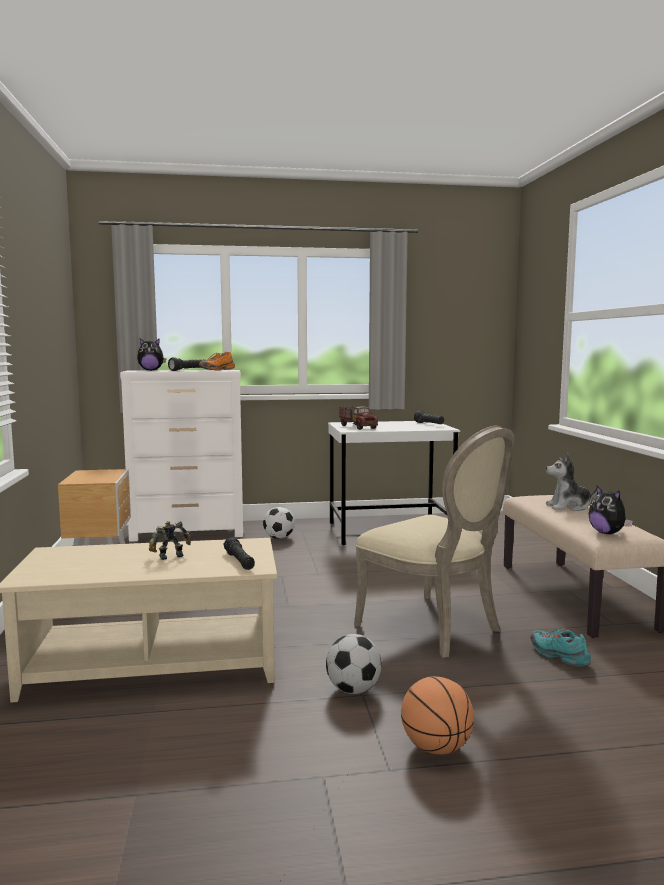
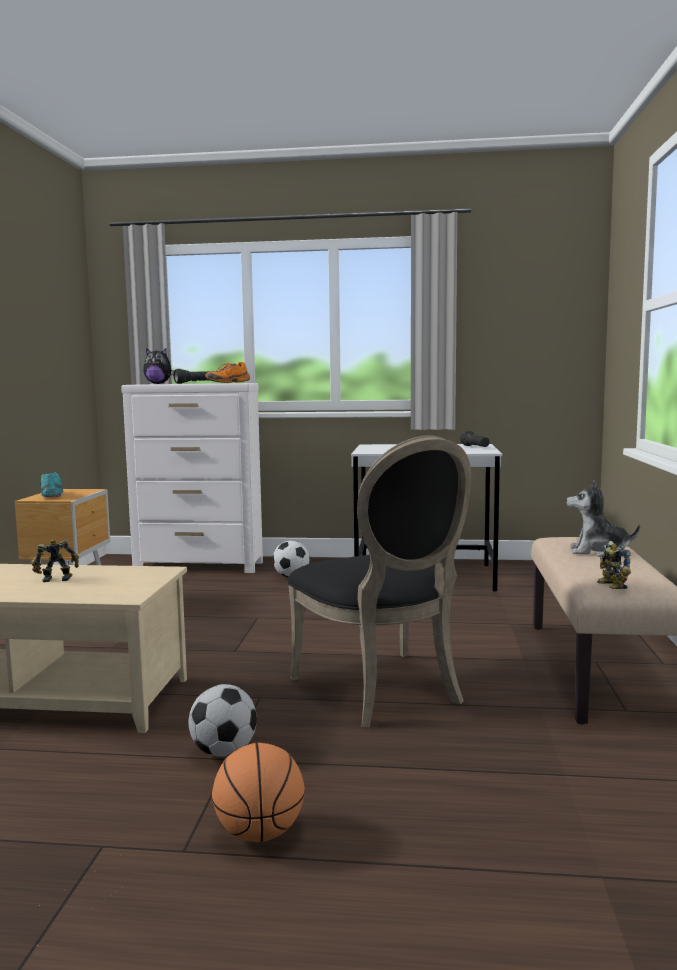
camera: 15 degrees right, 0 degrees up
(239, 561) = (118, 588): black flashlight -> none
(358, 427) = (383, 449): toy truck -> none
(435, 627) = (383, 691): beige chair -> black chair
(558, 656) = (513, 742): turquoise shoe -> turquoise shoe (52, 495)
(607, 533) = (610, 586): plush toy -> toy robot

